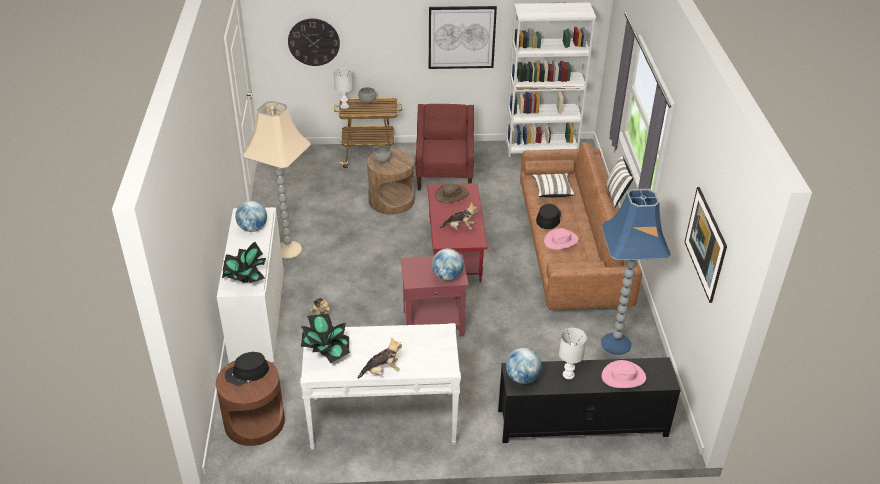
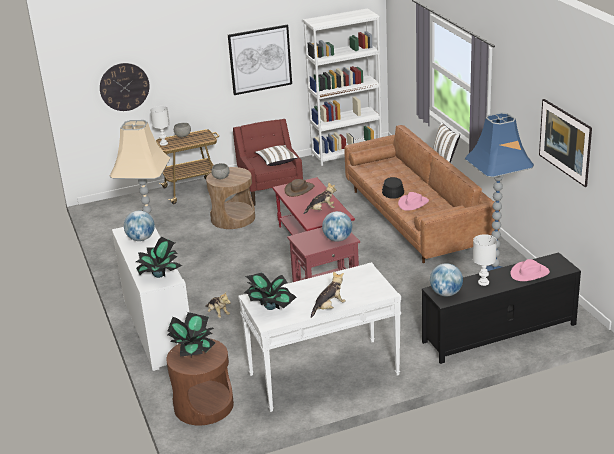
camera: 15 degrees left, 10 degrees down
(247, 372) = (193, 351): black hat -> potted plant
(552, 191) = (384, 172): white pillow -> white pillow (276, 161)

